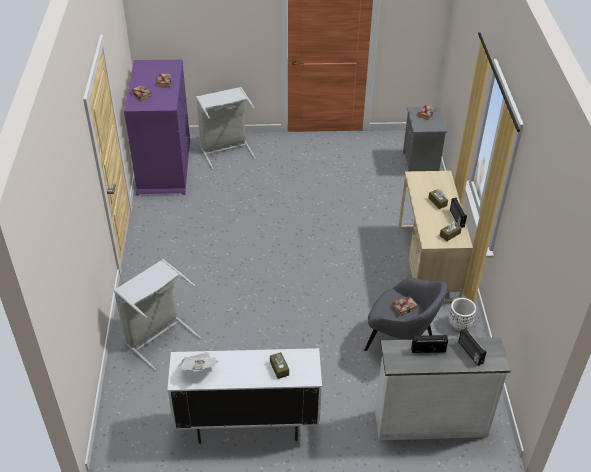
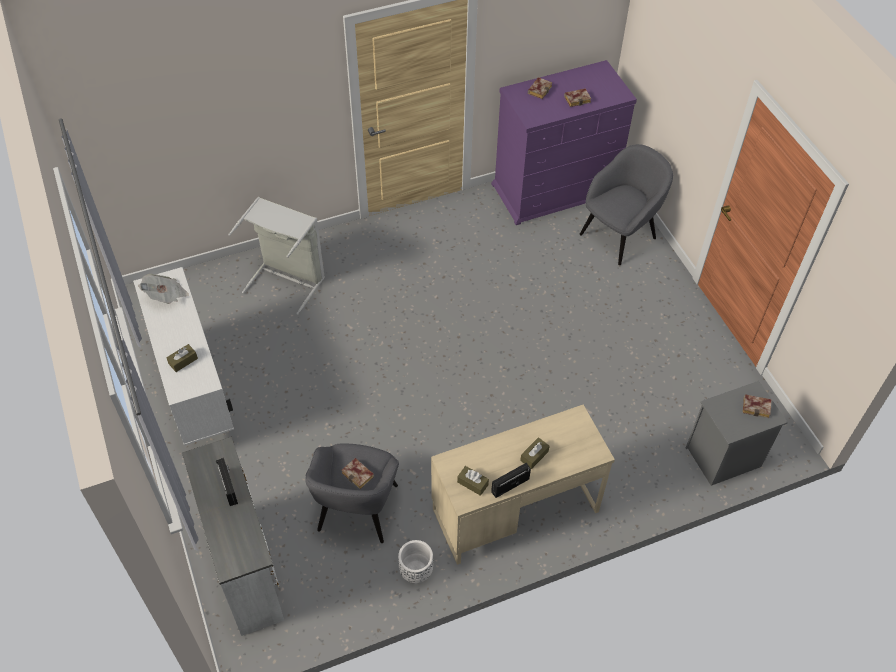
camera: 70 degrees right, 10 degrees up
(226, 150) = (619, 235): grey laundry basket -> grey armchair
(470, 353) = (236, 532): radio -> none

